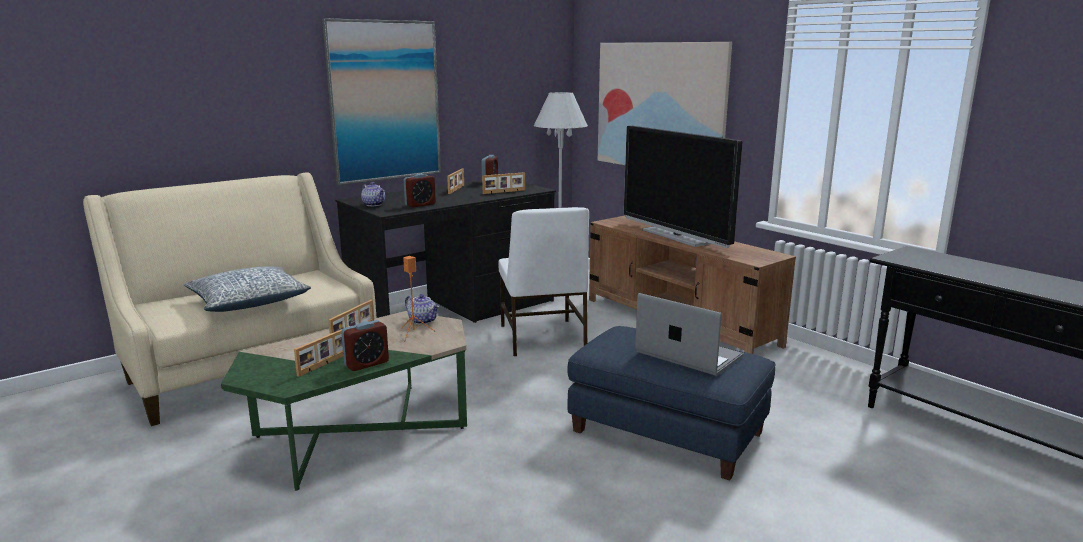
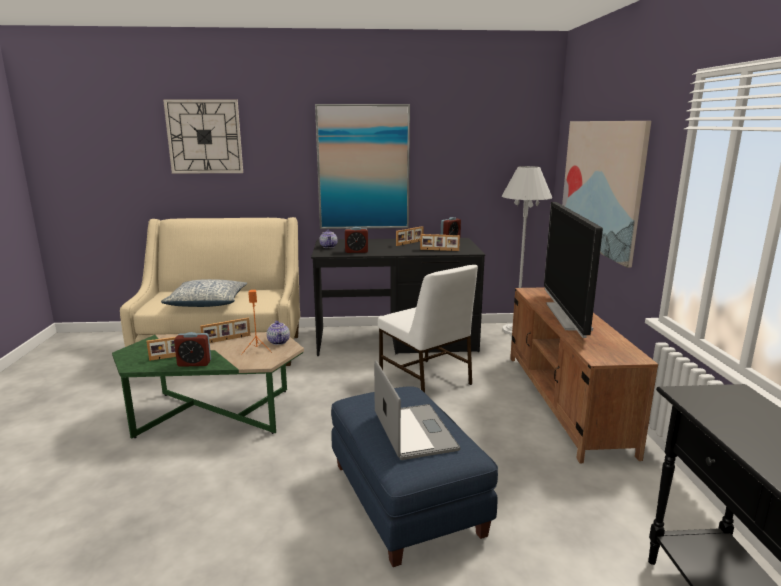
camera: 35 degrees right, 0 degrees up
(165, 64) = (204, 137): none -> wall clock
(542, 338) = (425, 381): white chair -> white chair turned 60 degrees counterclockwise

